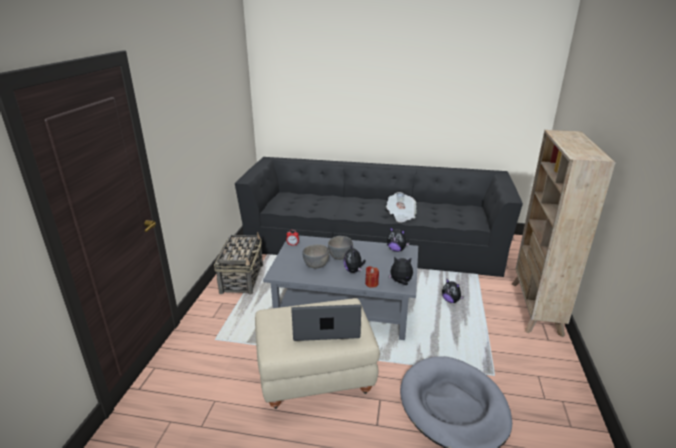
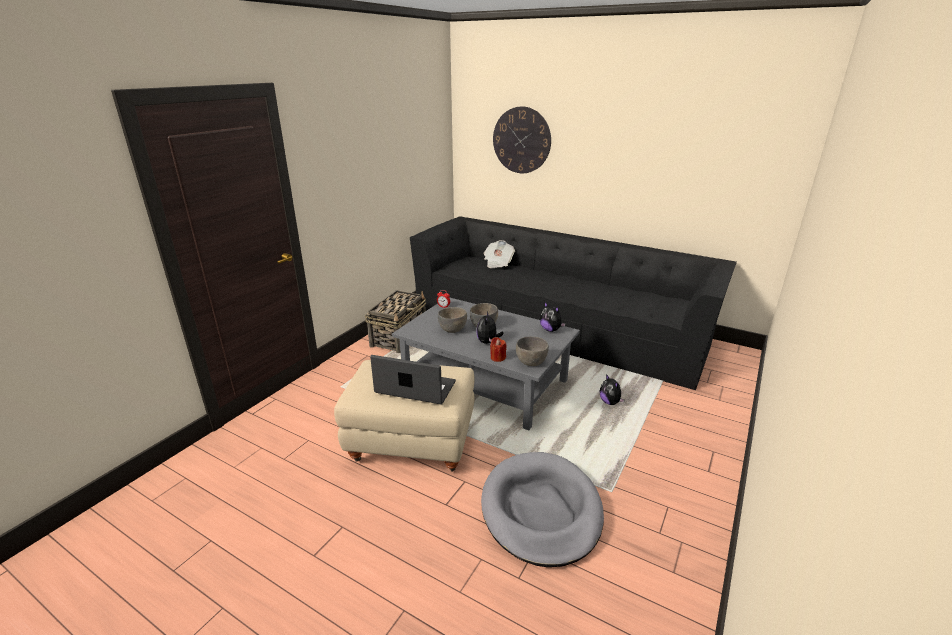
camera: 20 degrees right, 0 degrees up
(320, 85) = (521, 140): none -> wall clock
(400, 282) = (530, 362): plush toy -> grey bowl
(401, 215) = (581, 296): newspaper -> newspaper (498, 263)
(535, 308) = (715, 433): beige bookcase -> none

